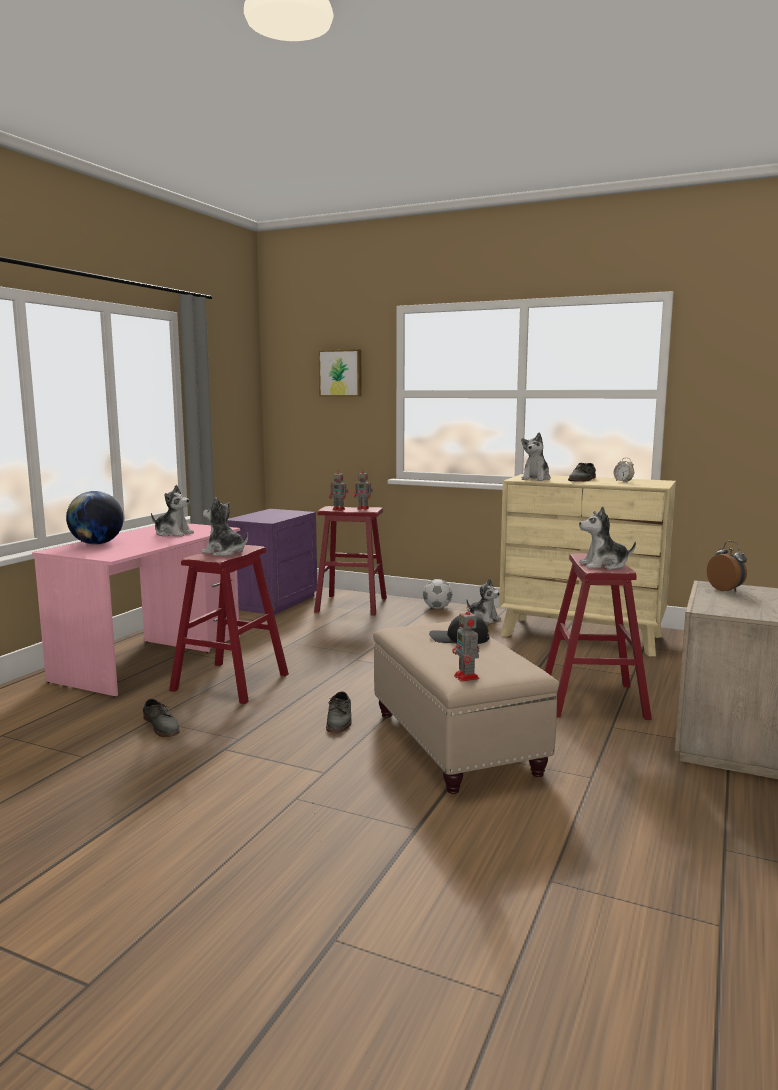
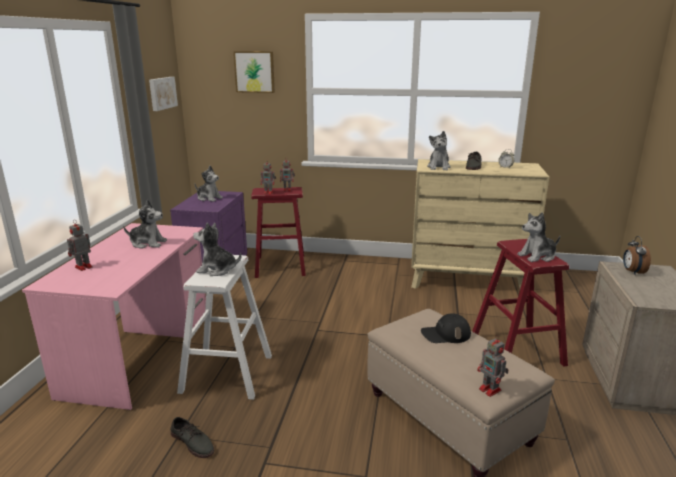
camera: 15 degrees left, 10 degrees up
(97, 544) = (82, 267): globe -> toy robot
(230, 682) = (227, 373): red stool -> white stool
(235, 394) = (162, 93): none -> picture
(339, 720) = (344, 407): grey shoe -> none
(437, 608) = (348, 262): football -> none
(483, 618) = (389, 270): plush toy -> plush toy (209, 198)
(726, 590) = (632, 272): alarm clock -> alarm clock turned 135 degrees counterclockwise

